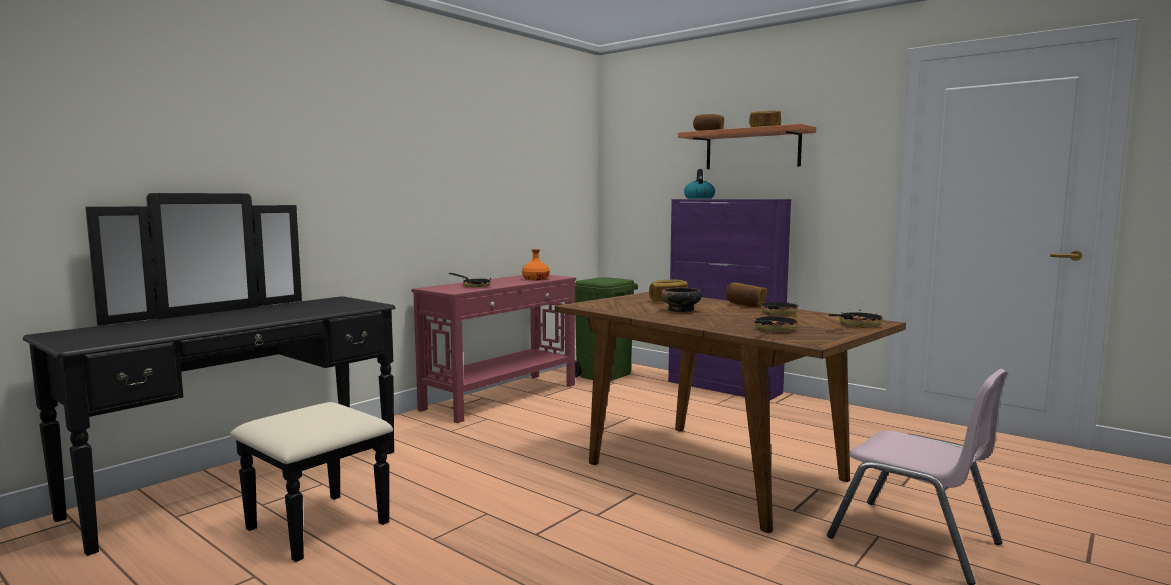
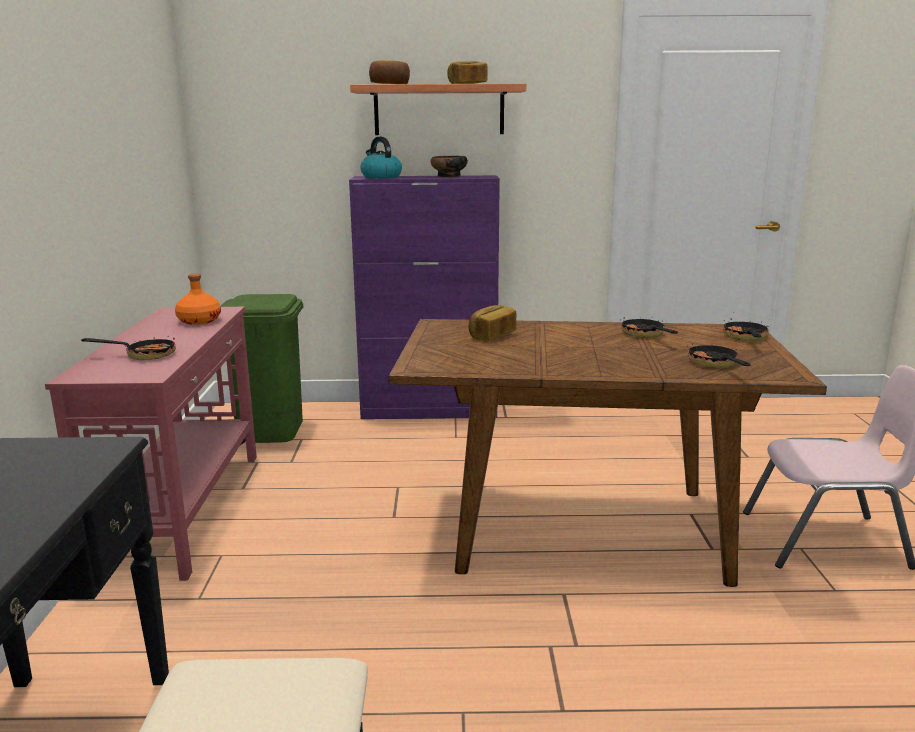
camera: 40 degrees left, 10 degrees up
(680, 310) = (550, 351): bowl -> bowl (449, 176)
(745, 305) = (579, 326): bread -> none

